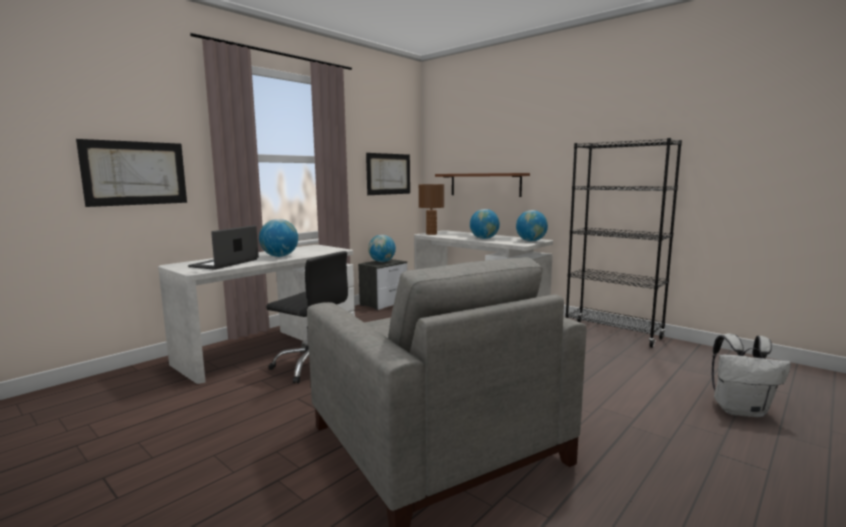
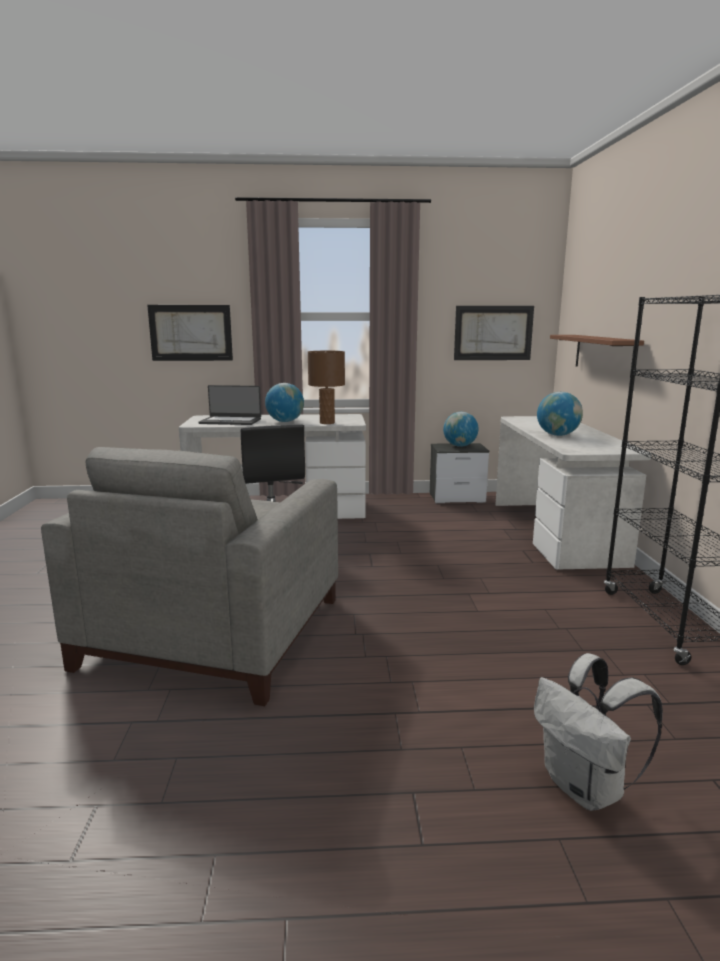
camera: 45 degrees right, 5 degrees up
(225, 263) = (230, 421): laptop -> laptop turned 150 degrees counterclockwise
(431, 234) = (522, 419): brown table lamp -> brown table lamp (327, 423)
(531, 241) = (605, 449): globe -> none

